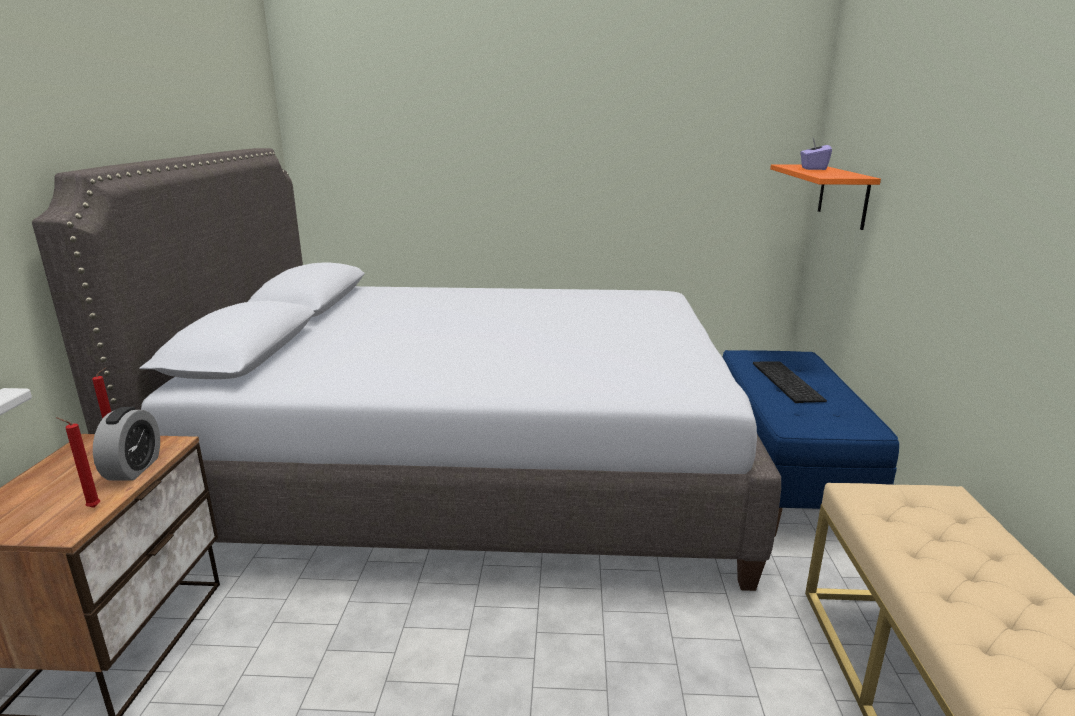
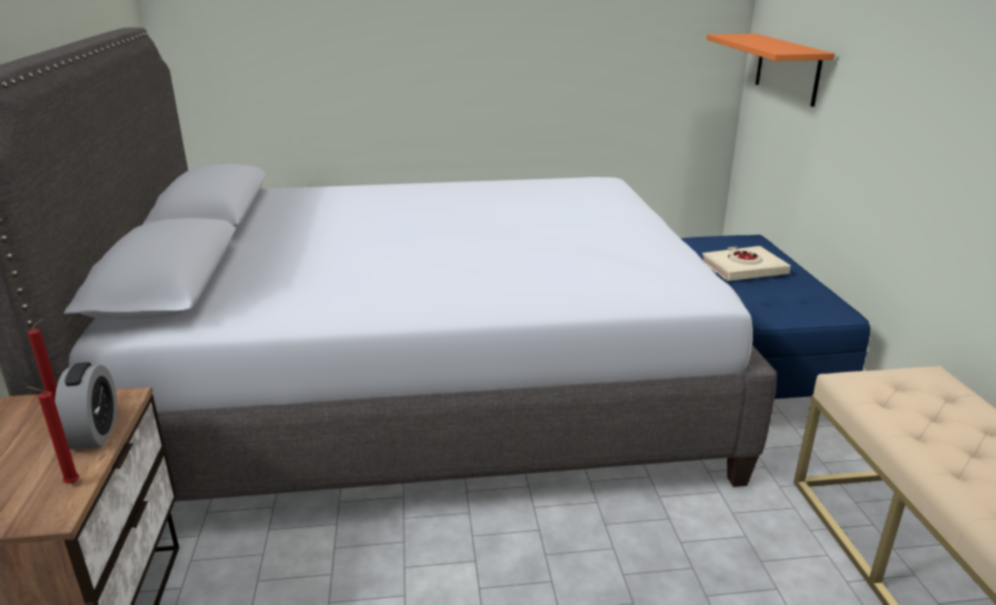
camera: 10 degrees left, 5 degrees up
(784, 381) = (743, 269): keyboard -> beige book
(813, 168) = (756, 40): purple tissue box -> none

